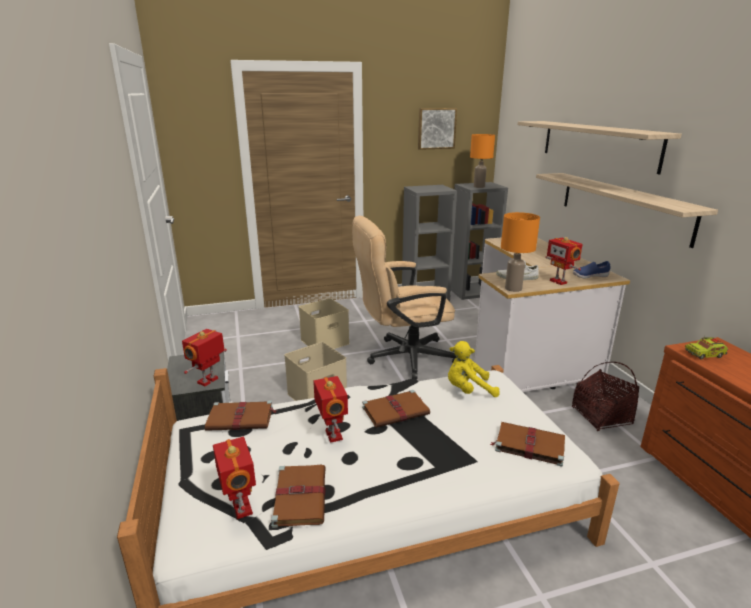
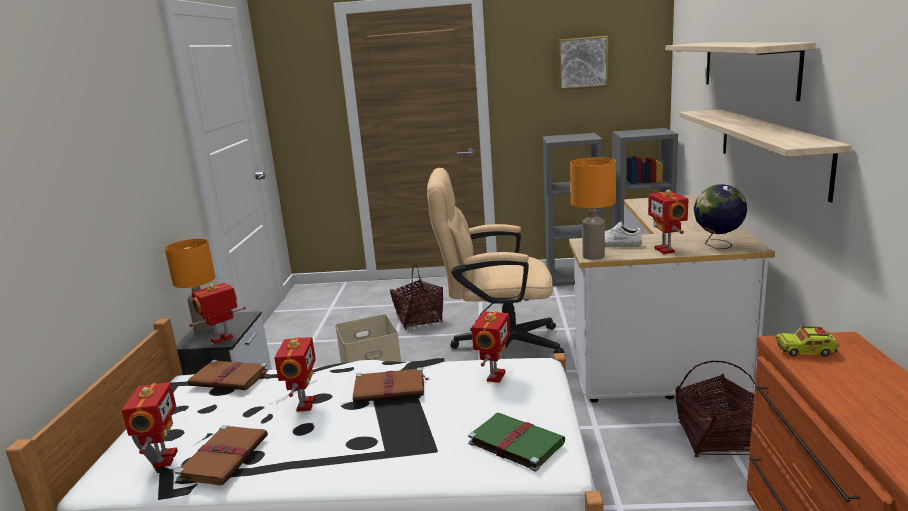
camera: 20 degrees right, 5 degrees down
(325, 341) = (419, 319): beige storage box -> basket
(468, 390) = (494, 376): yellow plush toy -> toy robot
(479, 187) = (638, 134): orange table lamp -> orange table lamp (205, 327)
(528, 445) = (514, 442): brown book -> green book
(589, 277) = (718, 245): blue shoe -> globe

